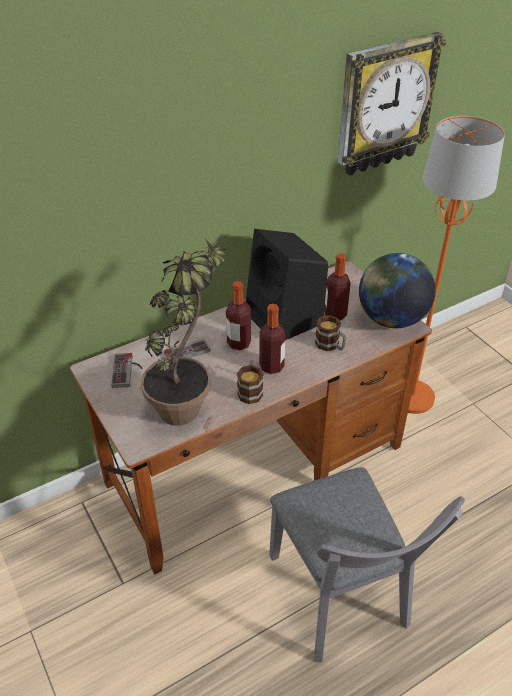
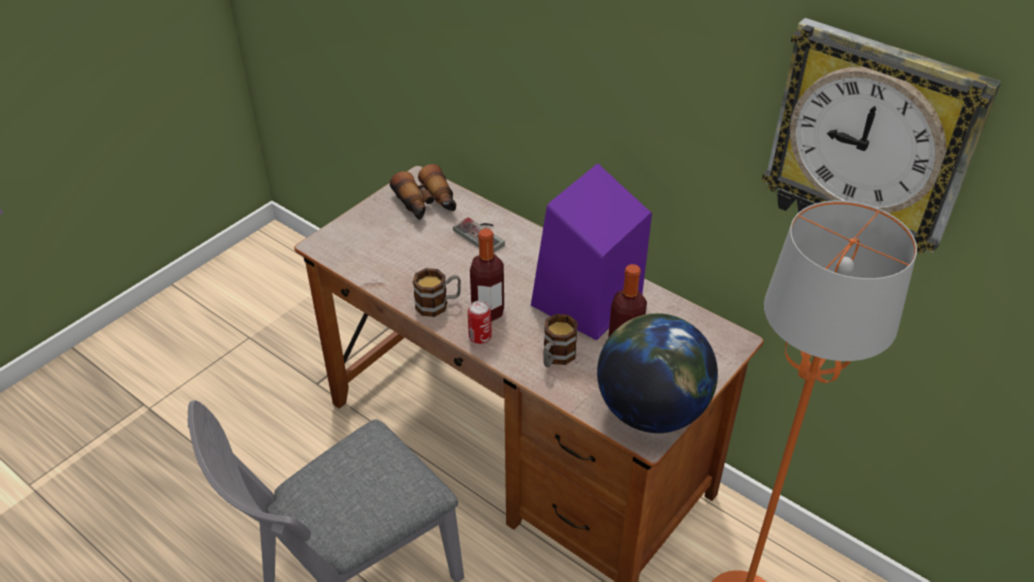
camera: 70 degrees right, 0 degrees up
(127, 371) = (427, 204): game controller -> binoculars
(188, 401) = (400, 261): potted plant -> none
(239, 343) = (516, 274): bottle -> none
(285, 319) = (585, 302): black speaker -> purple speaker
(295, 376) = (480, 337): none -> can

